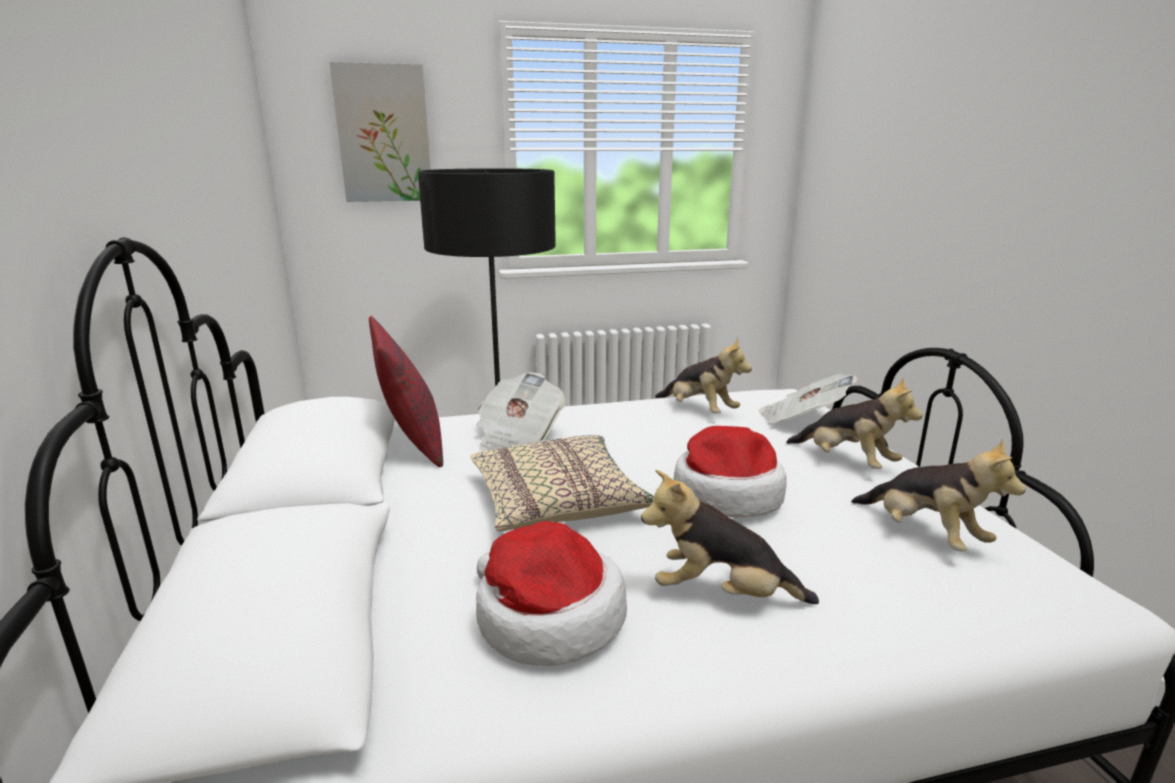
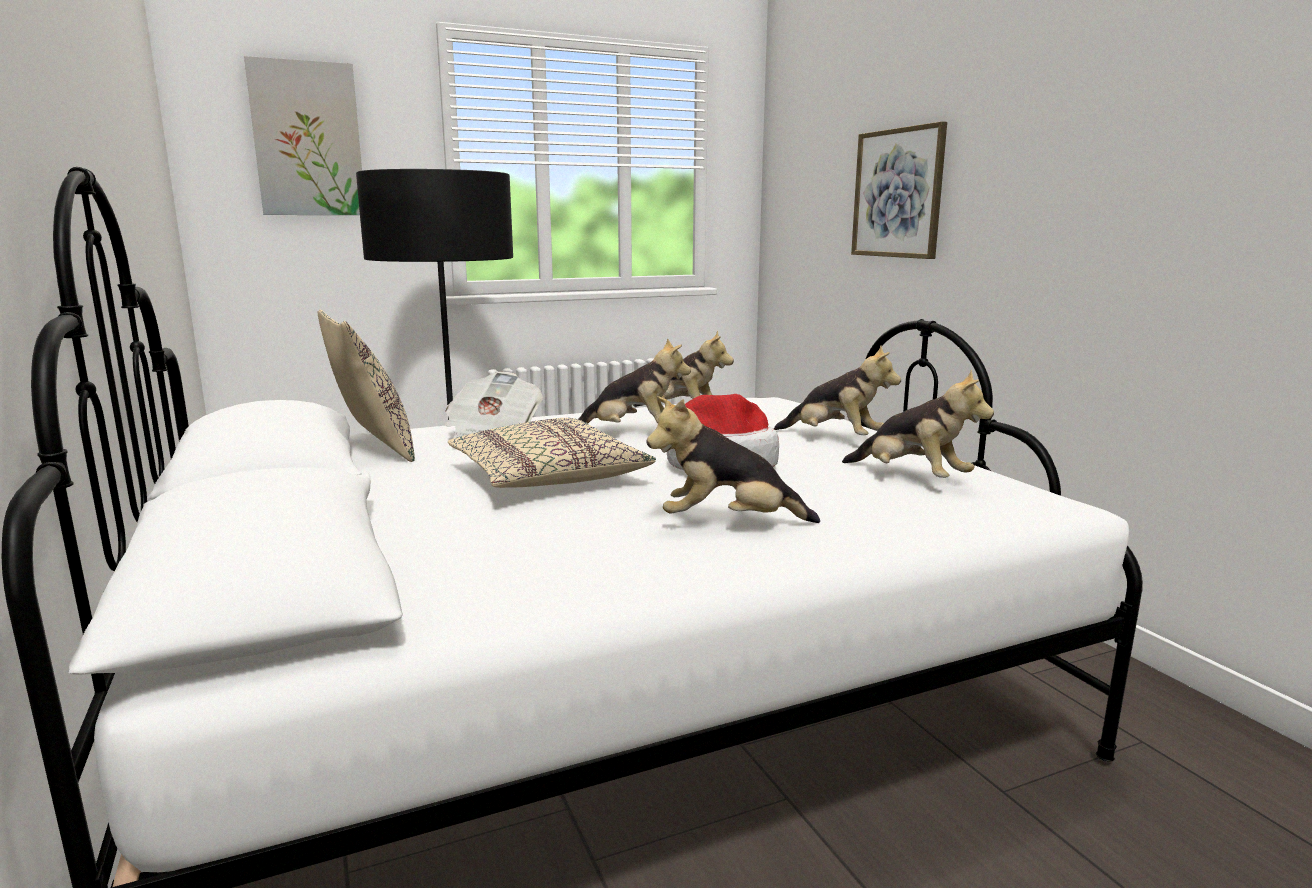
camera: 10 degrees left, 5 degrees down
(411, 443) = (372, 447): red pillow -> beige pillow
(547, 618) = (558, 548): hat -> none
(648, 437) = (632, 432): none -> plush toy
(801, 420) = (787, 414): newspaper -> none
(936, 190) = (898, 193): none -> picture

